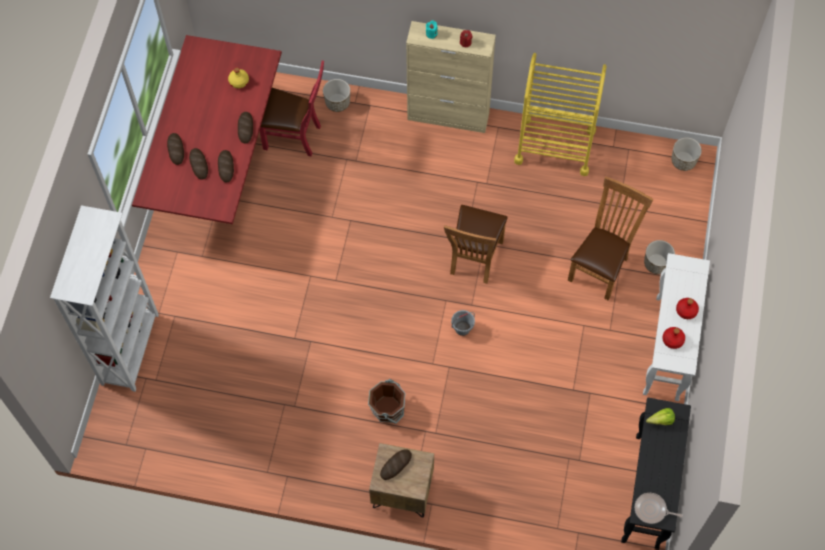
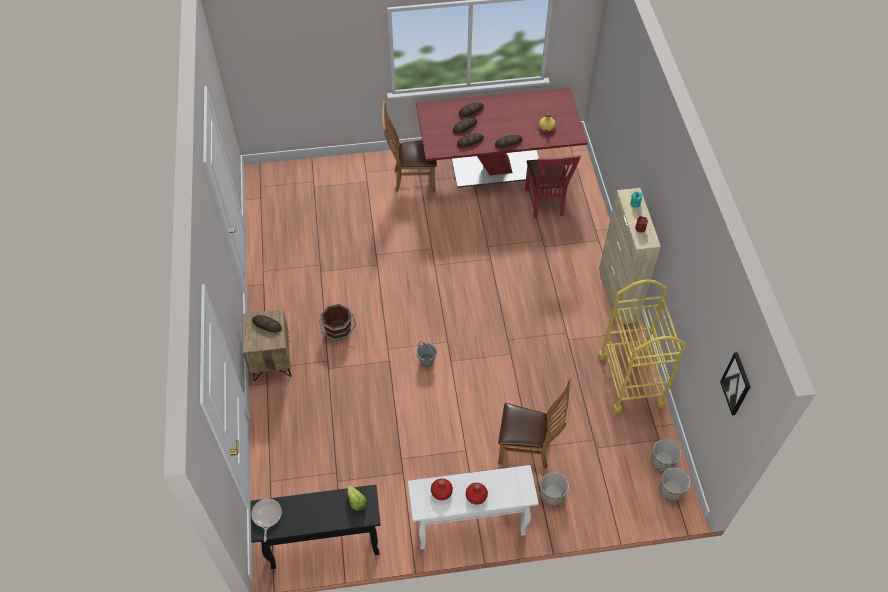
camera: 70 degrees right, 10 degrees down
(131, 349) = (333, 166): white bookcase -> none
(337, 102) = (589, 220): planter -> planter (662, 461)
(474, 260) = (492, 351): brown chair -> brown chair (411, 179)
(704, 34) = (736, 383): none -> picture

